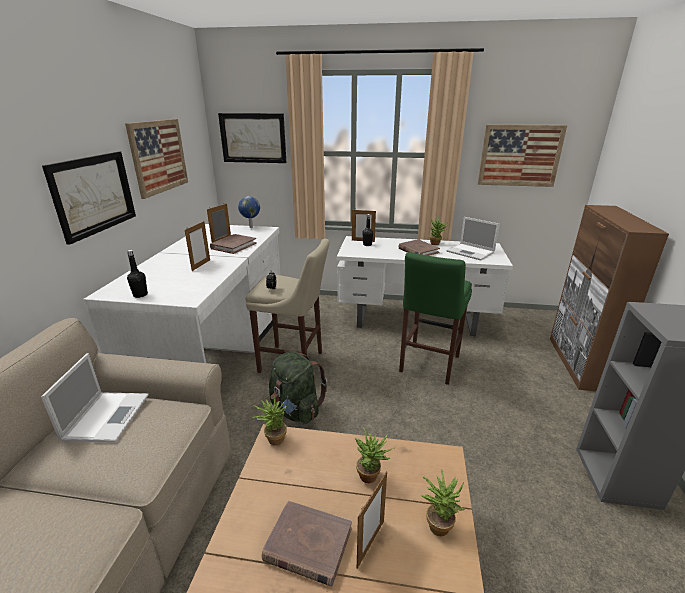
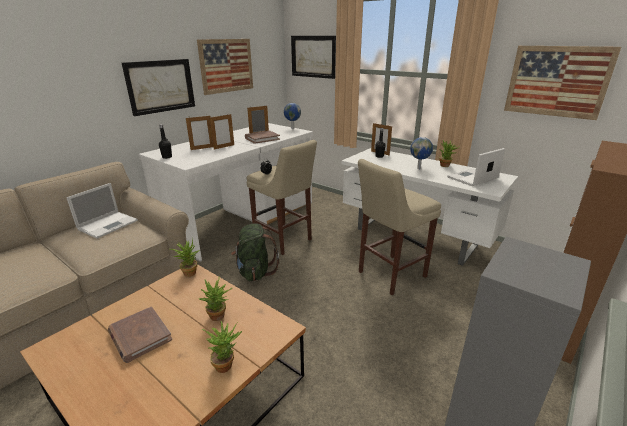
camera: 30 degrees right, 0 degrees up
(370, 543) = (172, 353): picture frame -> picture frame (202, 148)
(418, 250) = (419, 168): brown book -> globe
(428, 365) = (389, 275): green stool -> beige stool
(471, 252) = (472, 178): laptop -> laptop turned 75 degrees clockwise

